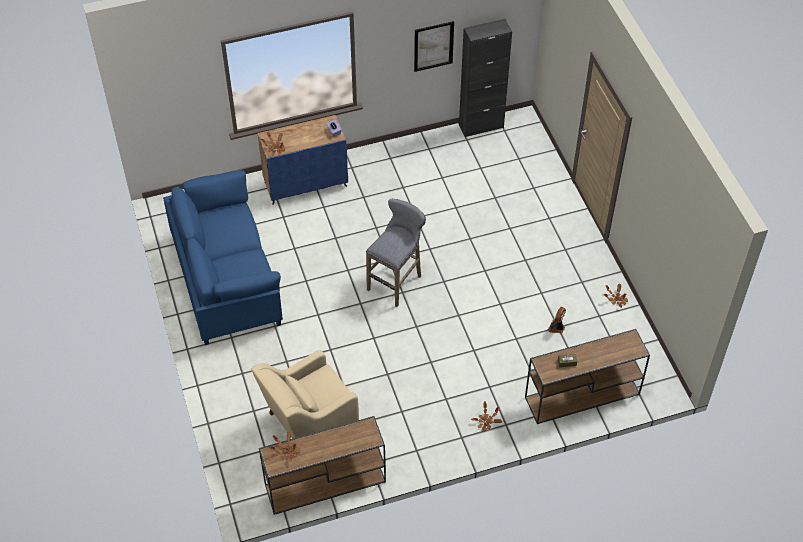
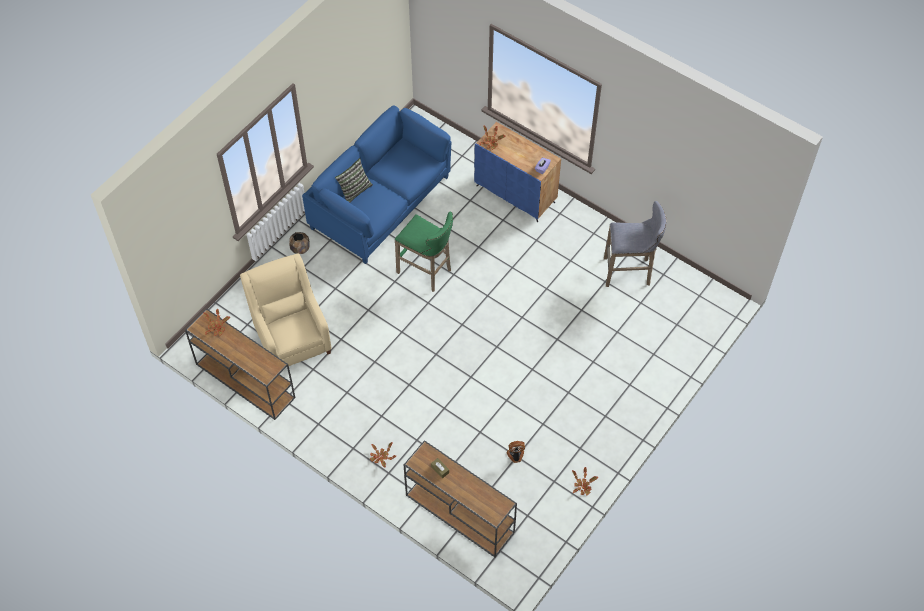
camera: 55 degrees right, 5 degrees up
(219, 276) = (354, 190): none -> pillow
(220, 364) = (300, 248): none -> brown planter
(309, 422) = (291, 337): beige armchair -> beige armchair turned 45 degrees clockwise
(328, 287) = (426, 272): none -> green stool
(396, 281) = (469, 314): grey stool -> grey stool (629, 272)
(433, 46) = (666, 171): picture -> none
(481, 126) = (688, 276): black cabinet -> none

